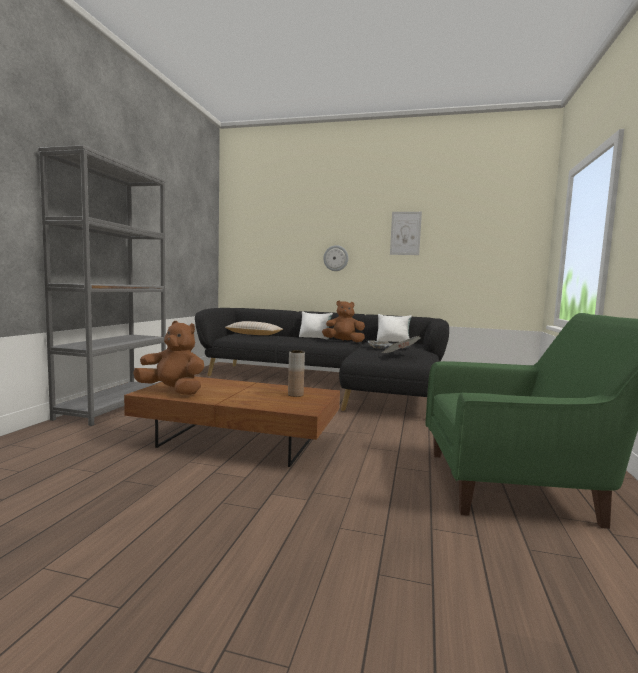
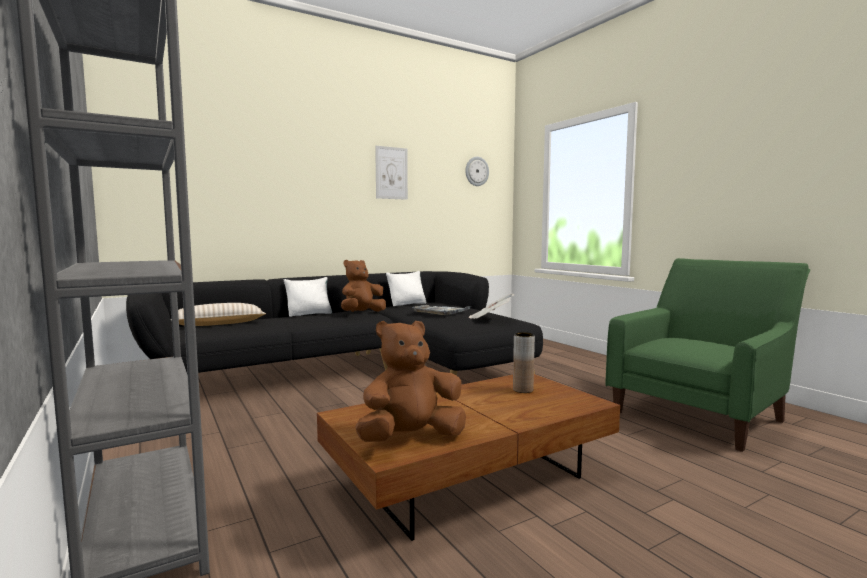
camera: 45 degrees left, 0 degrees up
(336, 258) = (309, 202): wall clock -> wall clock (476, 171)

